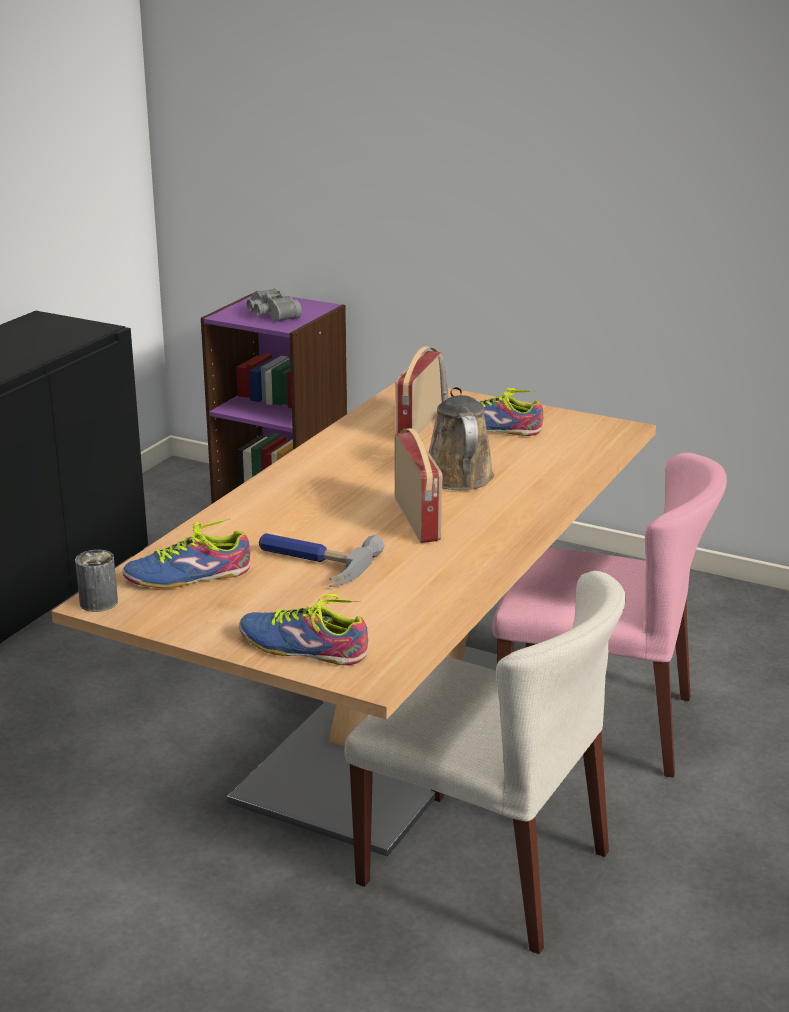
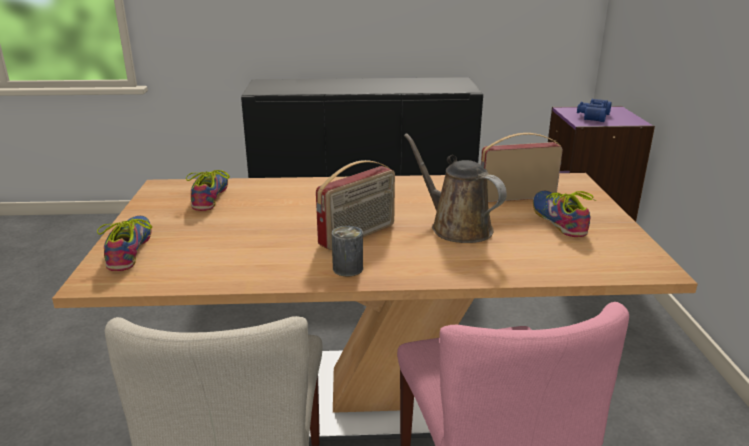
camera: 60 degrees right, 0 degrees up
(98, 602) = (161, 185): can -> can (348, 268)
(189, 576) = (210, 196): shoe -> shoe turned 45 degrees clockwise
(270, 315) = (592, 116): grey binoculars -> blue binoculars
(311, 563) = (256, 221): hammer -> none
(456, 472) = (456, 227): brown watering can -> brown watering can turned 90 degrees counterclockwise

